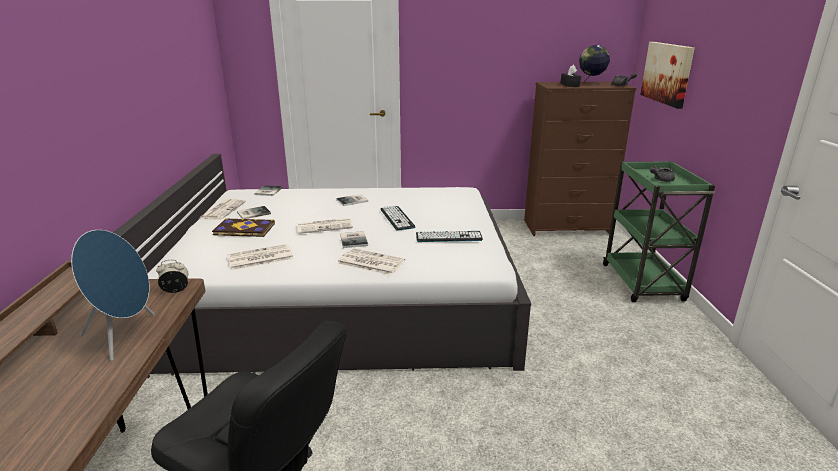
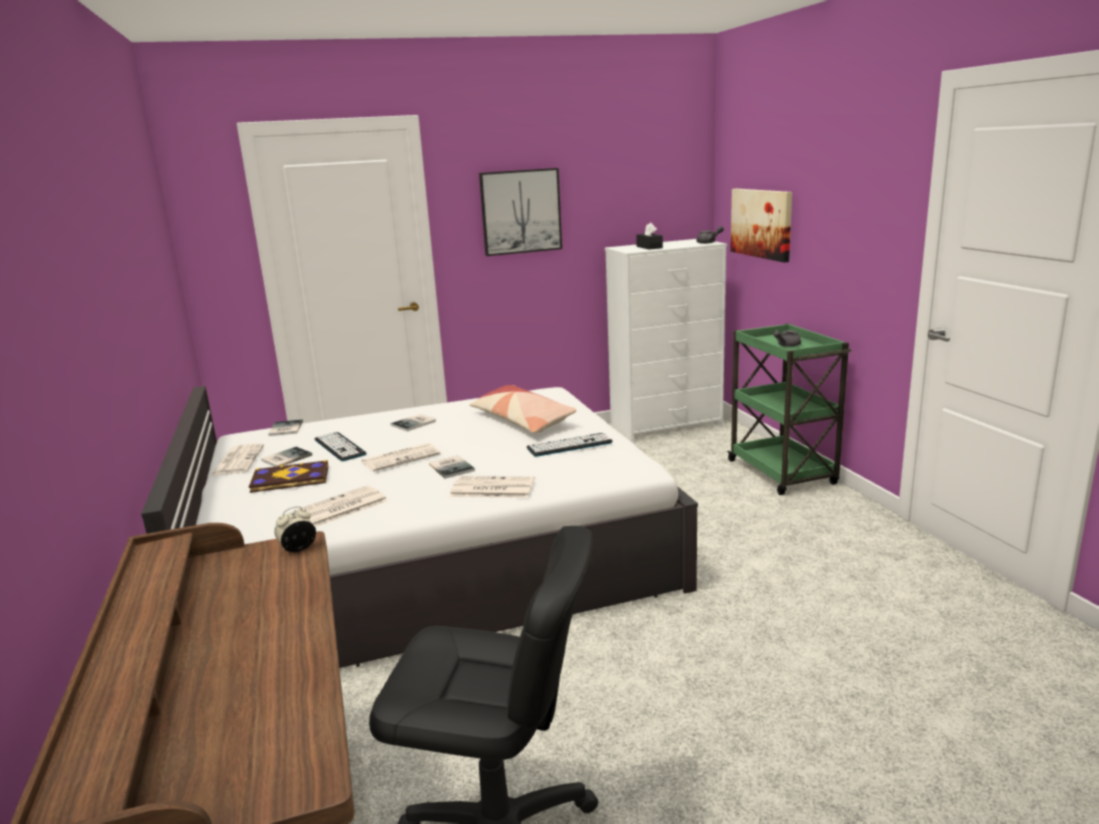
camera: 15 degrees left, 5 degrees down
(125, 336) = (280, 606): blue speaker -> none
(397, 218) = (489, 435): keyboard -> keyboard (339, 447)
(429, 211) = (522, 421): none -> pillow
(471, 47) = (520, 211): none -> picture
(567, 227) = (667, 425): brown dresser -> white dresser
(591, 83) = (672, 243): globe -> none

